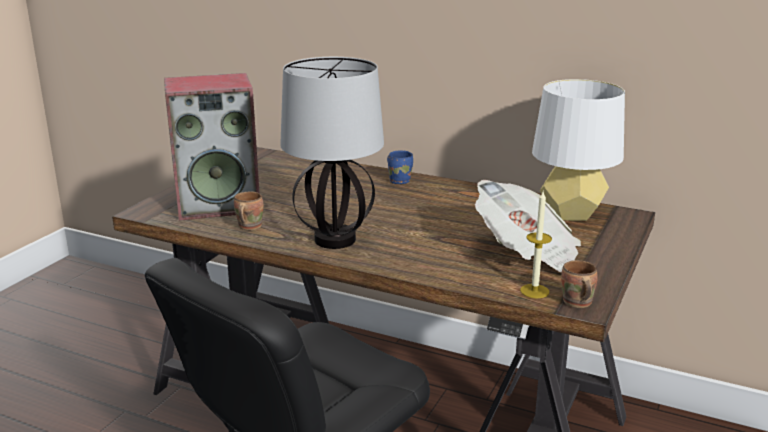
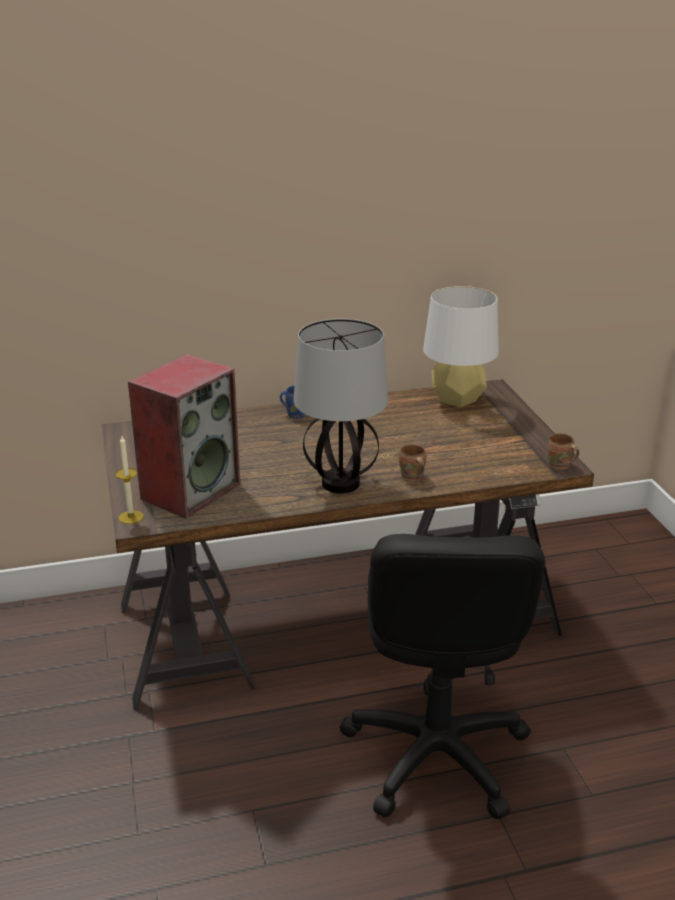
camera: 40 degrees left, 5 degrees up
(248, 227) = (255, 500): brown mug -> brown mug (411, 478)
(527, 253) = (480, 442): newspaper -> none
(534, 291) = (526, 467): candle -> candle (131, 517)

